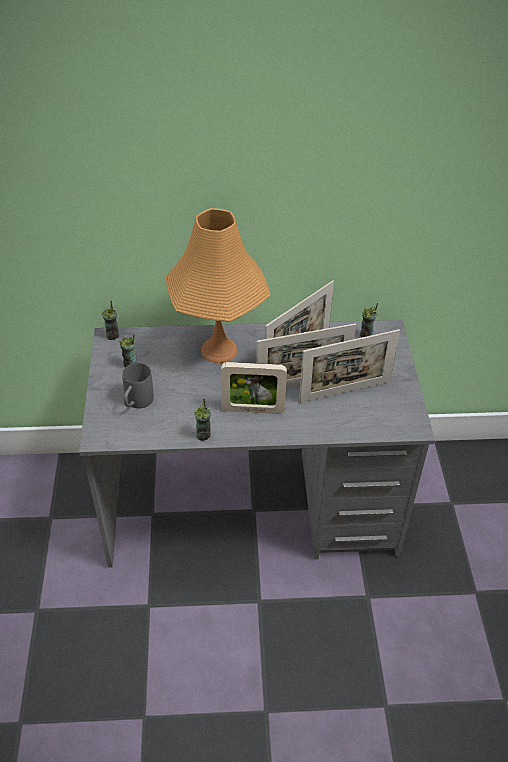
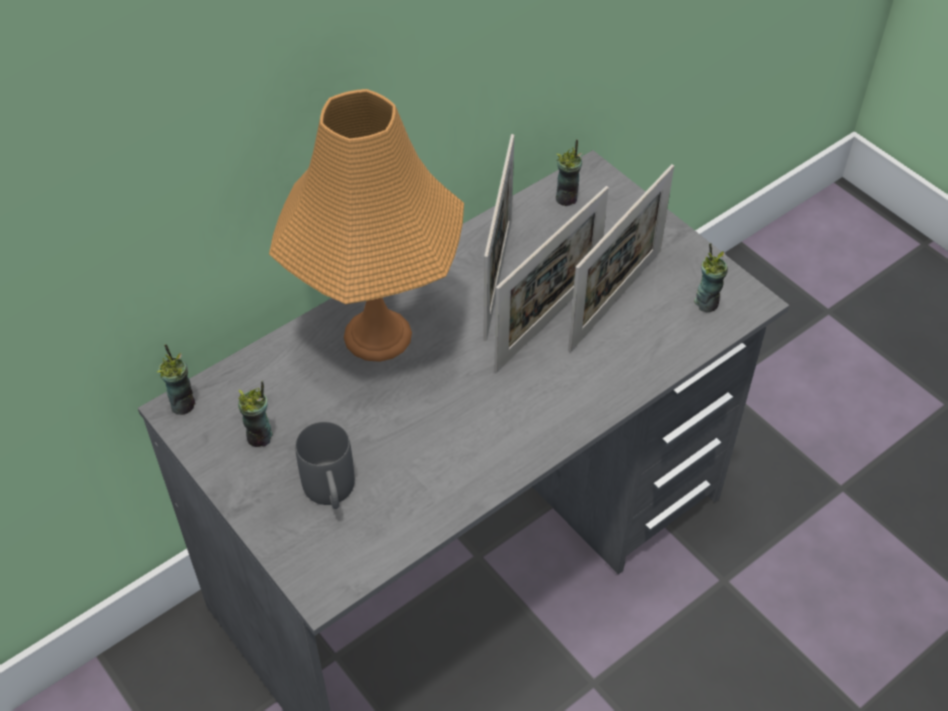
camera: 35 degrees left, 5 degrees up
(203, 435) = (481, 483): cup -> cup (707, 303)
(253, 410) = (516, 401): picture frame -> none

